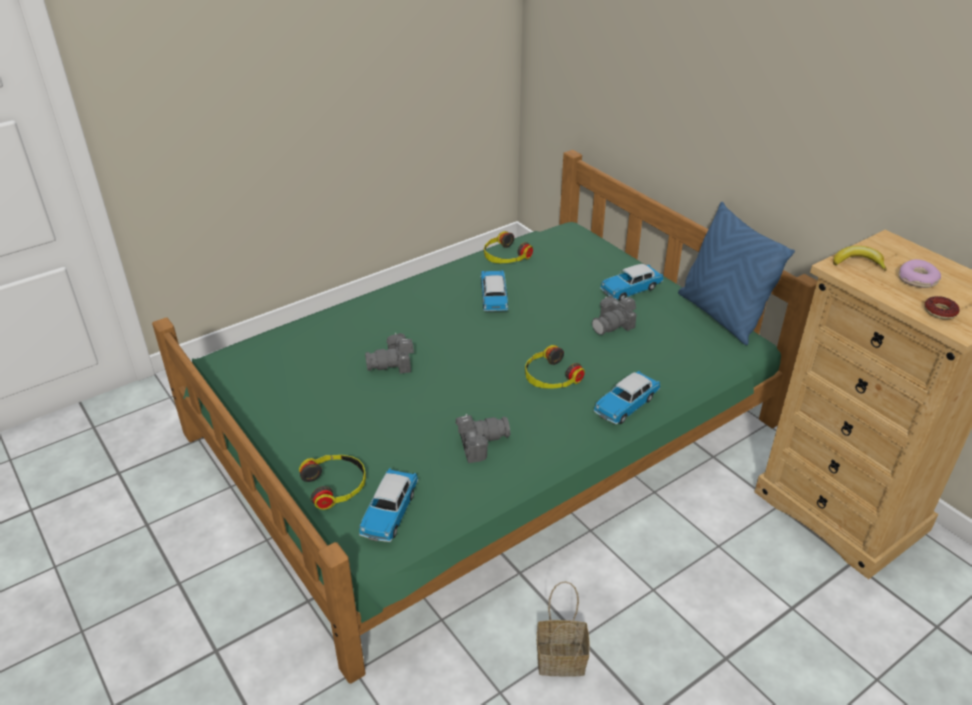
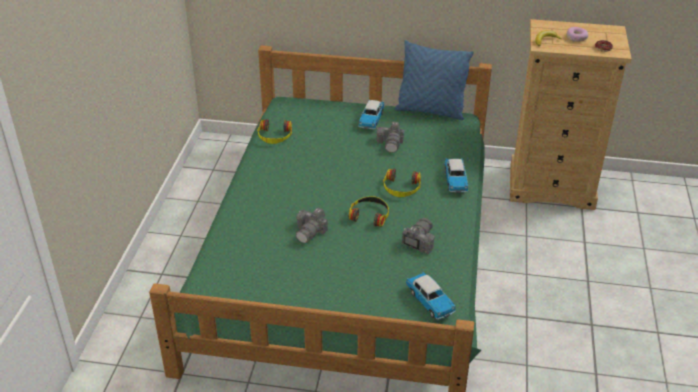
camera: 45 degrees left, 0 degrees up
(336, 485) = (383, 309): headphones -> headphones (369, 215)
(494, 298) = (307, 164): toy car -> none
(562, 658) = (531, 330): basket -> none

